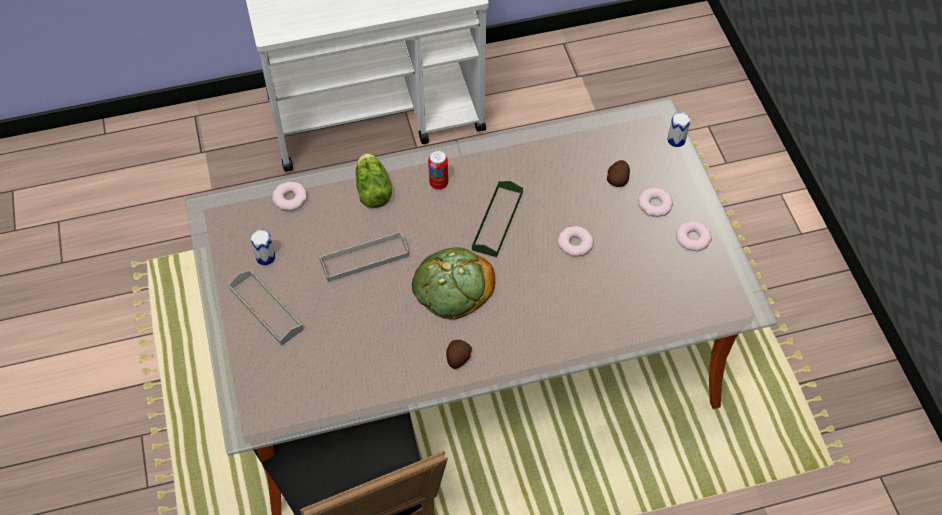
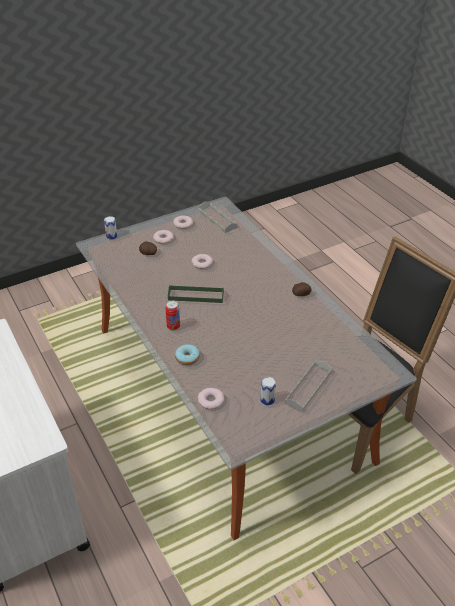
camera: 105 degrees left, 15 degrees down
(364, 258) = (248, 349): grey tray -> grey tray (217, 219)
(372, 188) = (187, 358): lettuce -> donut
(452, 286) = (252, 306): bread -> none

